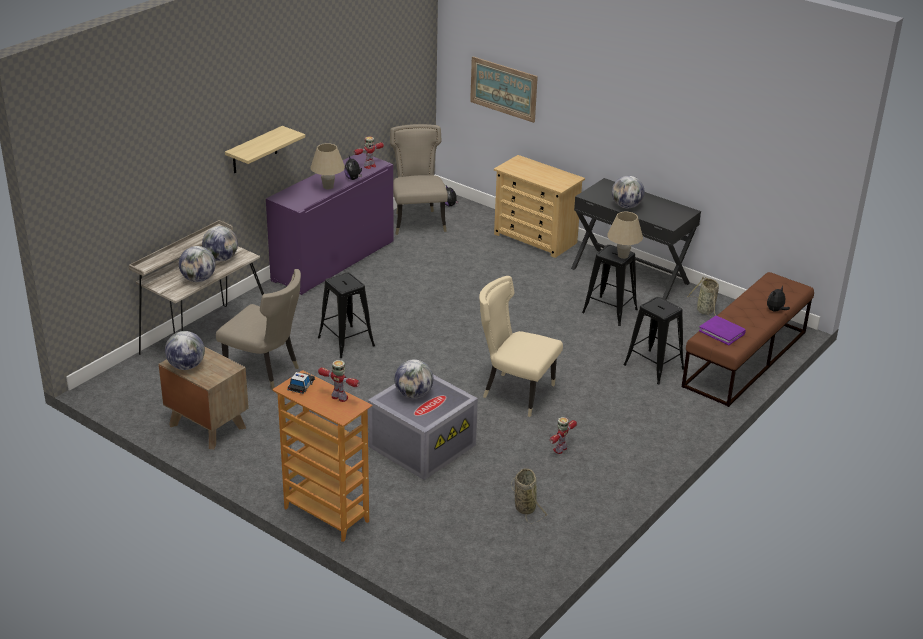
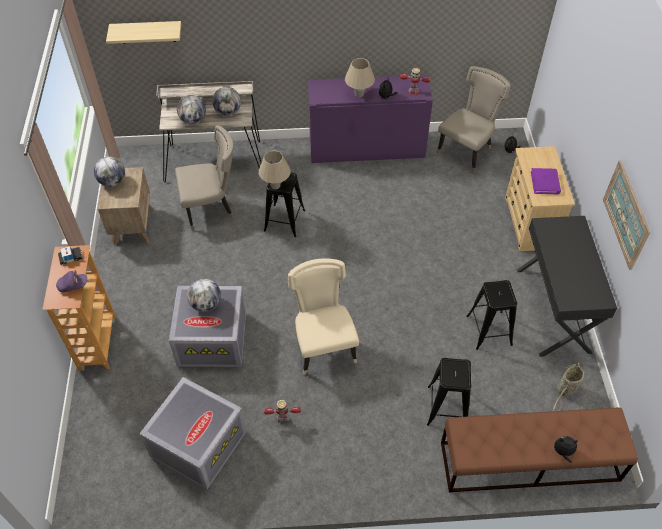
camera: 50 degrees right, 20 degrees up
(254, 150) = (299, 40): shelf -> shelf (147, 32)
(265, 372) = (211, 209): beige chair -> beige chair turned 90 degrees counterclockwise
(340, 397) = (73, 285): toy robot -> purple cap
(503, 89) = (568, 82): picture -> picture (626, 214)
(524, 506) = (198, 442): basket -> grey storage box
(623, 256) = (502, 300): beige table lamp -> beige table lamp (275, 185)
(626, 206) = (558, 257): globe -> none
(722, 332) = (483, 434): purple book -> purple book (545, 182)

